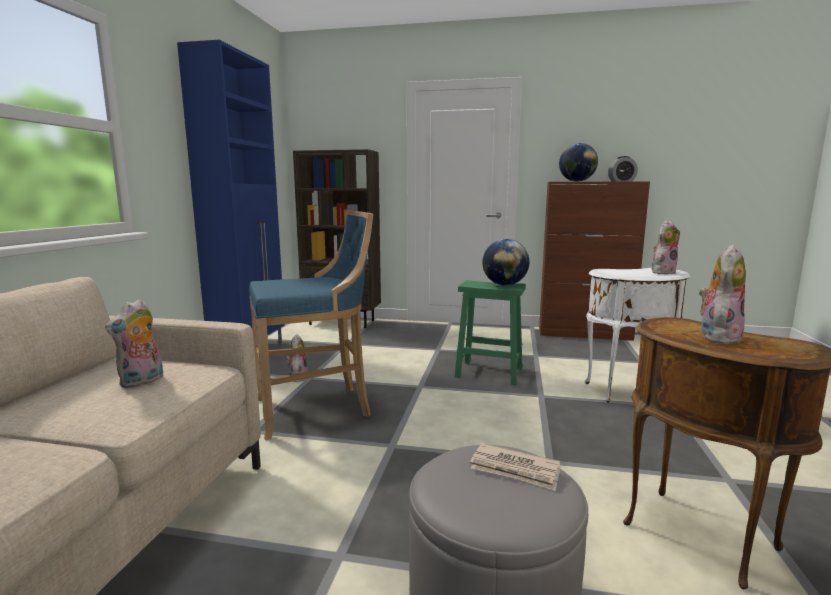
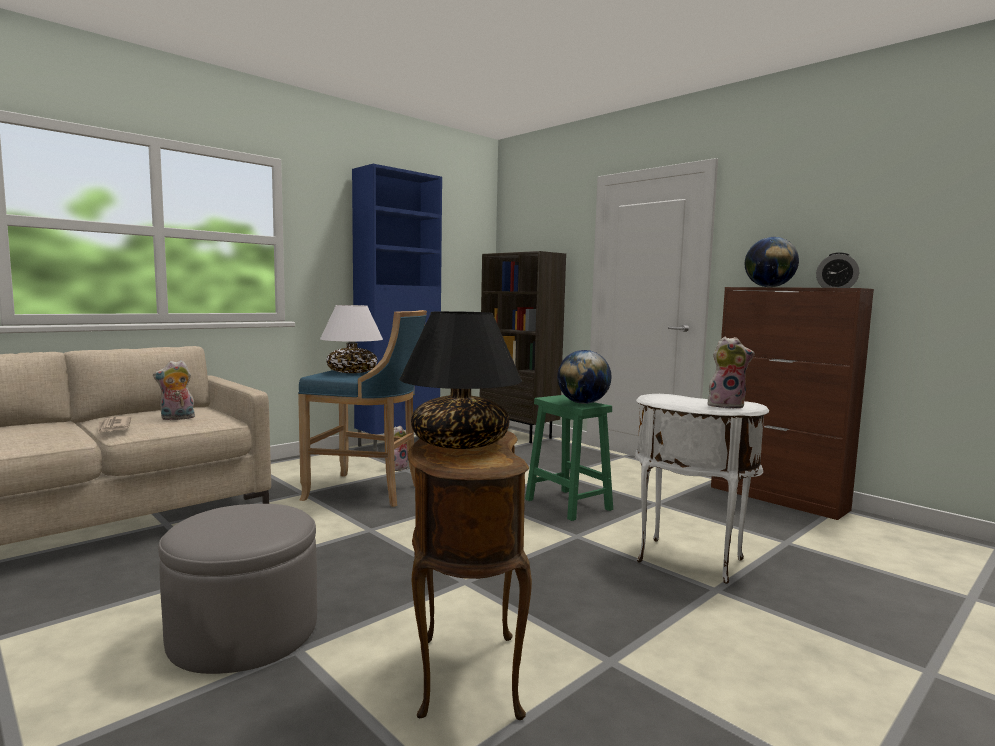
camera: 35 degrees right, 5 degrees down
(288, 284) = (352, 372): none -> white table lamp
(515, 470) = (263, 520): newspaper -> newspaper (113, 427)
(717, 337) = (459, 444): plush toy -> black table lamp

